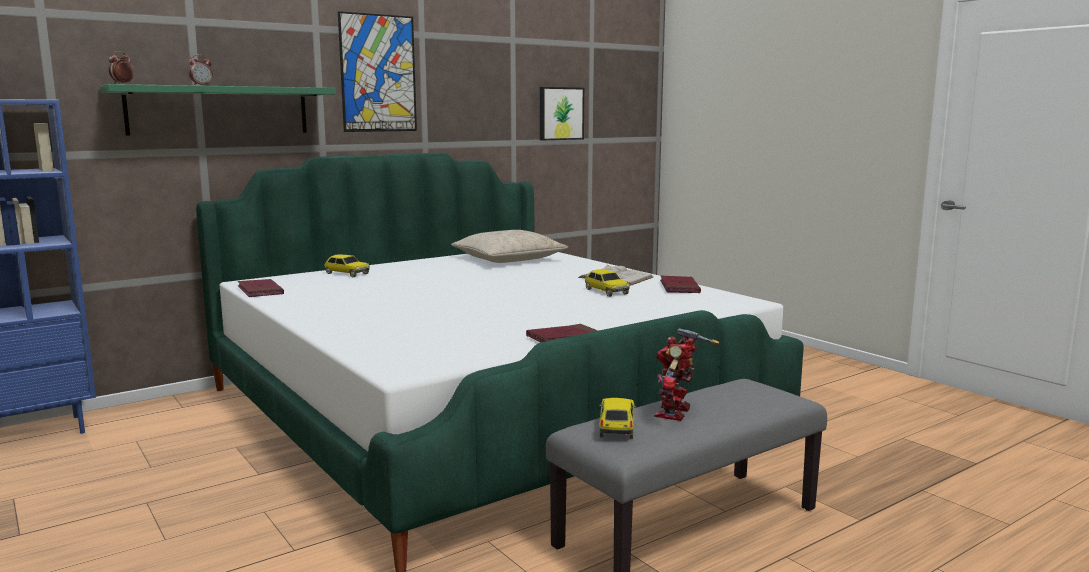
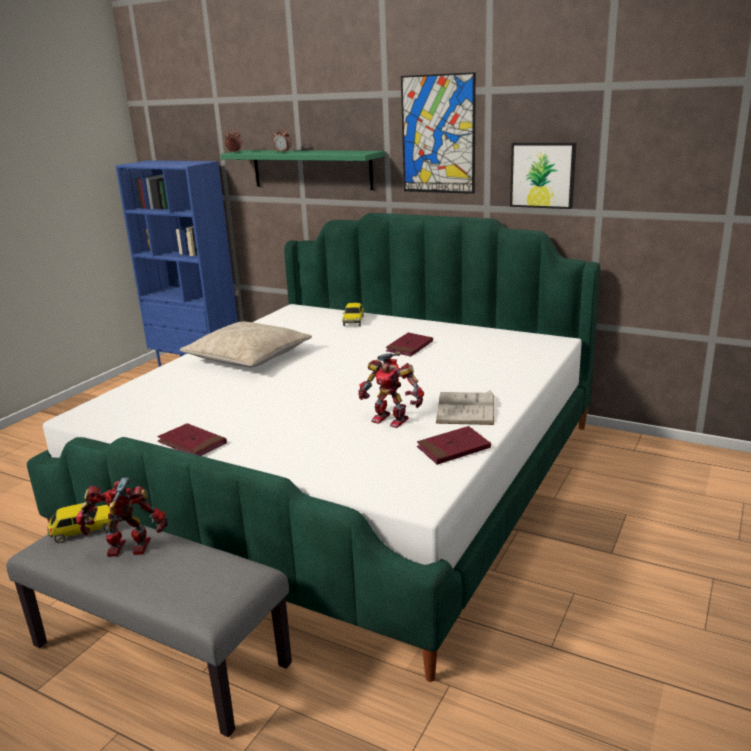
camera: 65 degrees right, 10 degrees up
(260, 291) = (271, 319): red book -> red book (409, 347)
(508, 259) = (490, 348): beige pillow -> beige pillow (248, 357)
(560, 113) = (674, 180): picture -> picture (543, 175)
(606, 291) = (391, 419): toy car -> toy robot

